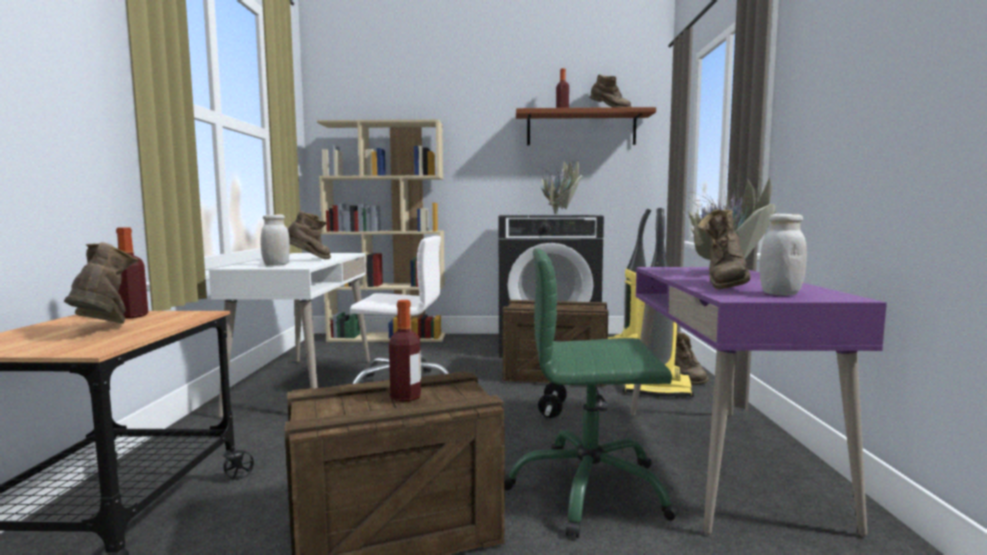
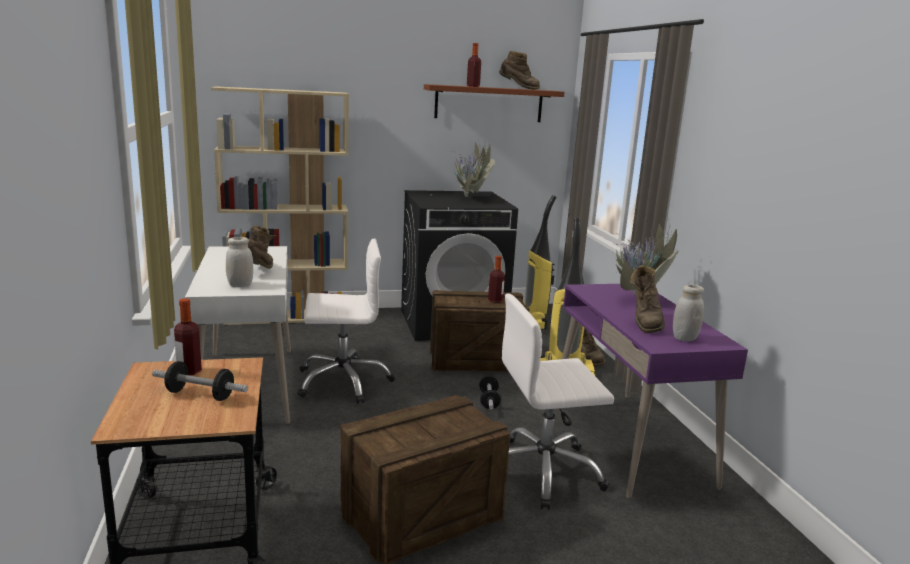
camera: 15 degrees left, 10 degrees up
(103, 330) = (200, 395): brown boot -> dumbbell
(406, 397) = (433, 426): bottle -> bottle (495, 300)
(588, 489) = (543, 472): green office chair -> white office chair

